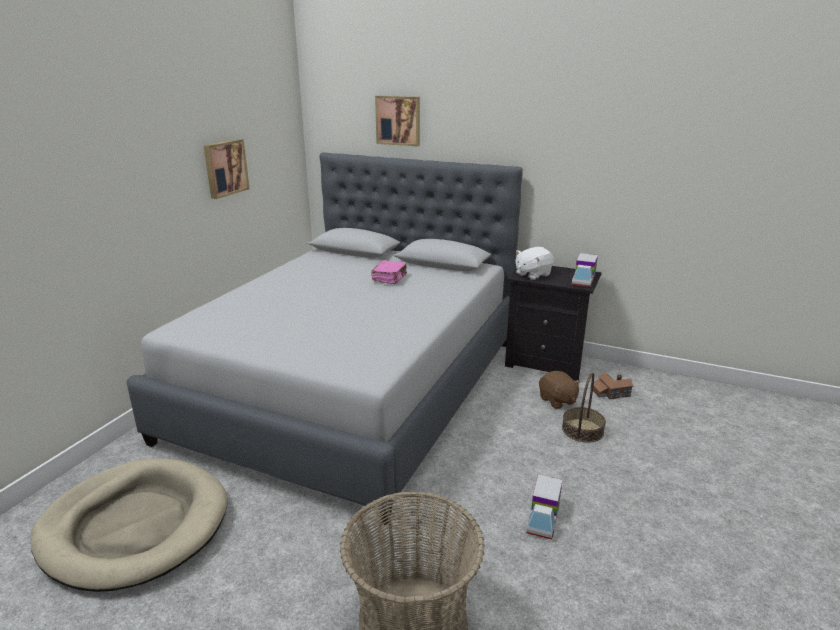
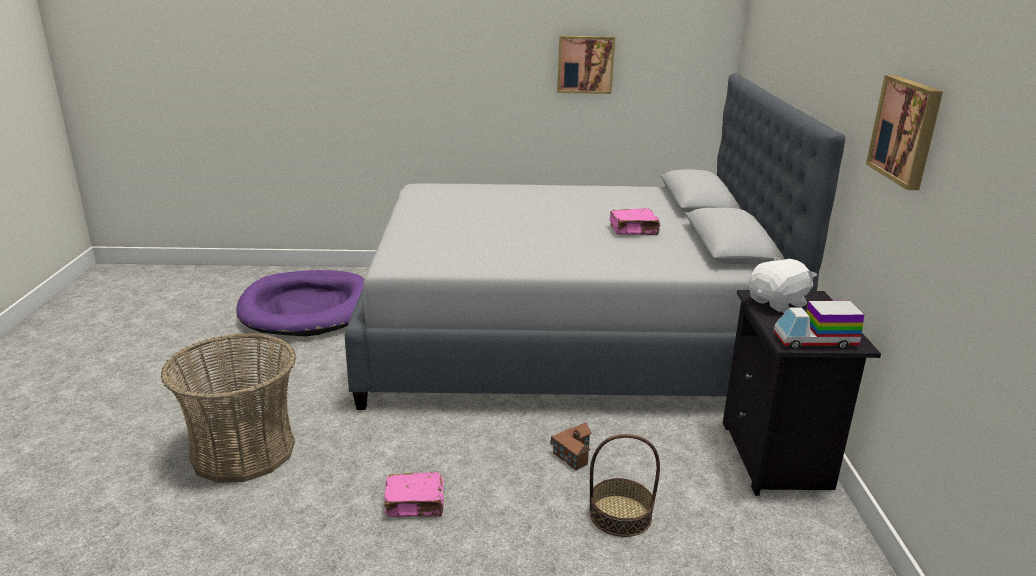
camera: 65 degrees right, 0 degrees up
(135, 526) = (307, 308): beige dog bed -> purple dog bed
(398, 120) = (788, 41): picture -> picture (907, 131)
(532, 274) = (778, 303): white plush toy -> white plush toy turned 120 degrees clockwise
(543, 517) = (415, 505): toy truck -> pink book
(557, 400) = (677, 482): brown plush toy -> none
(610, 392) = (755, 533): toy house -> toy house (572, 452)

